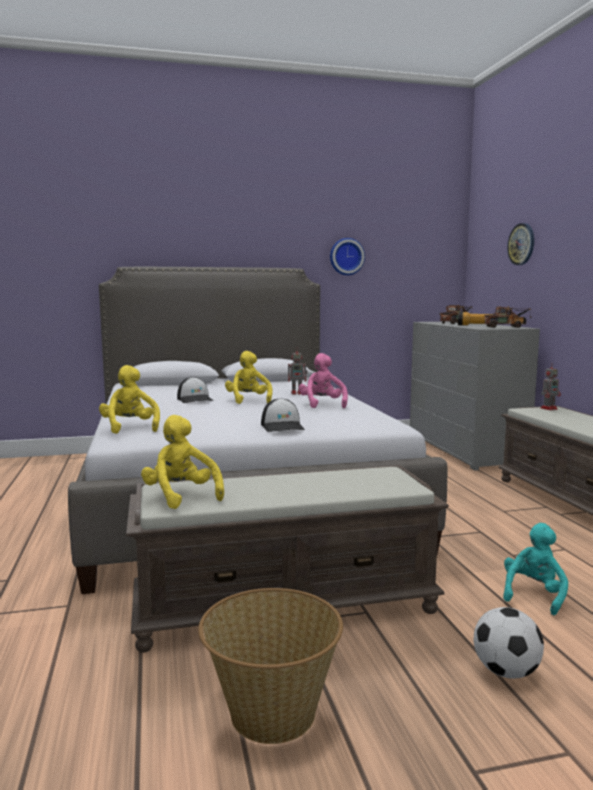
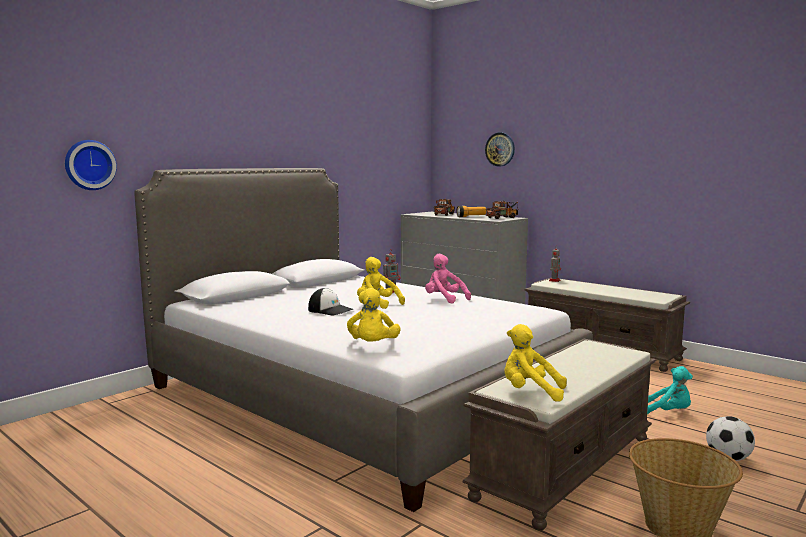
camera: 35 degrees left, 0 degrees up
(130, 428) = (373, 346): yellow plush toy -> yellow plush toy turned 120 degrees counterclockwise
(283, 427) = (481, 323): cap -> none
(346, 256) = (351, 155): wall clock -> wall clock (89, 165)
(533, 595) = (668, 412): turquoise plush toy -> turquoise plush toy turned 120 degrees clockwise

